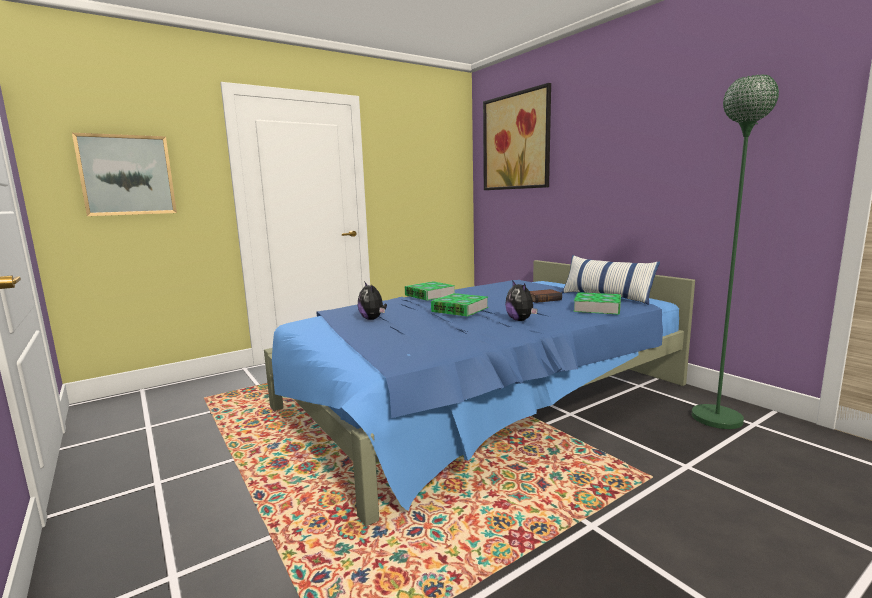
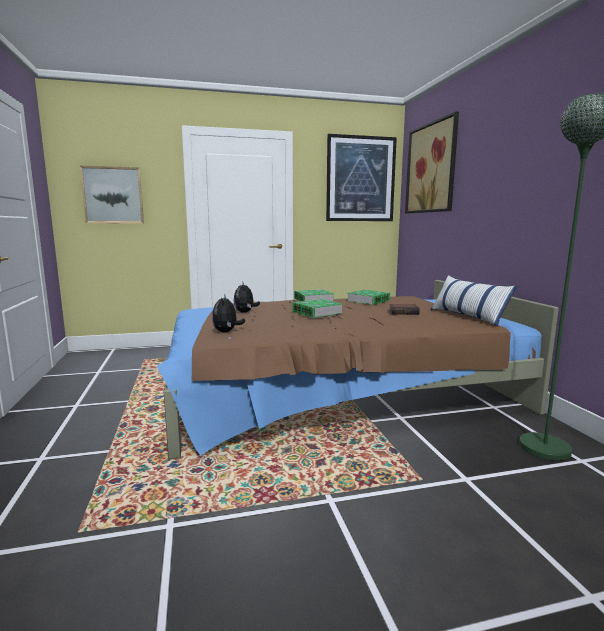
camera: 20 degrees right, 0 degrees up
(433, 153) = (360, 179): none -> picture
(481, 397) = (337, 391): blue bed -> brown bed
(520, 320) = (353, 325): plush toy -> plush toy (226, 332)
(597, 308) = (440, 324): book -> book (368, 300)

